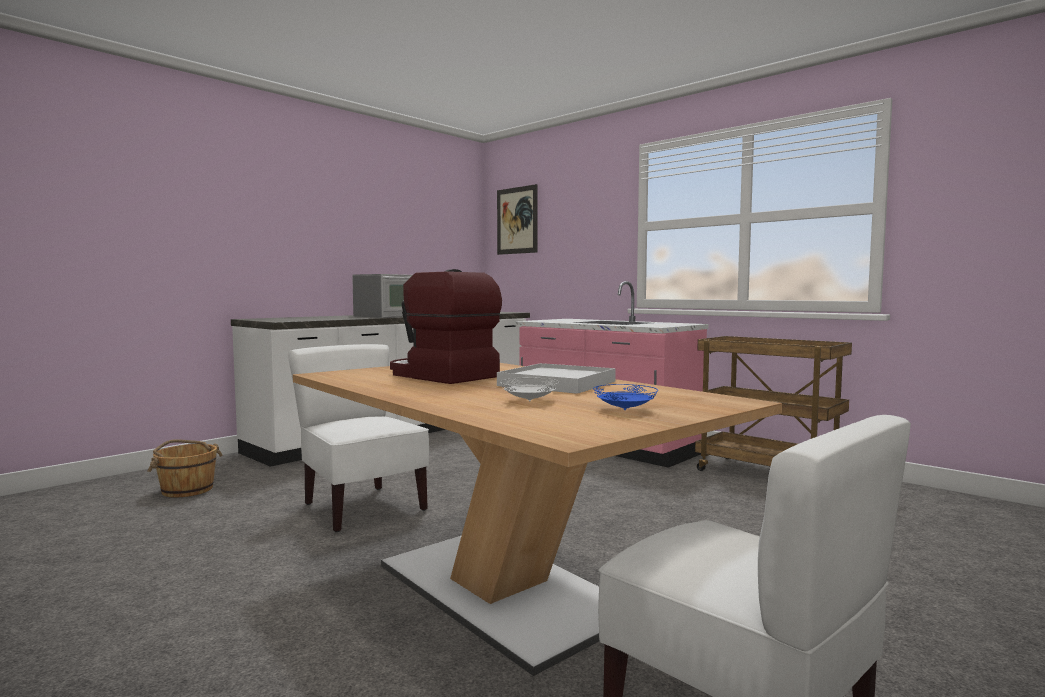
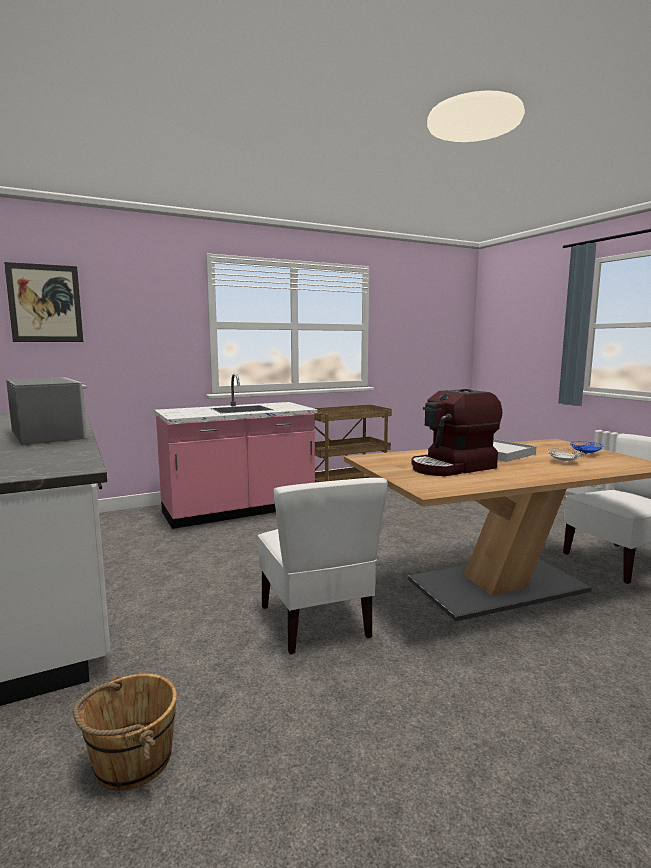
camera: 70 degrees left, 5 degrees up
(362, 508) = (317, 621): white chair -> white chair turned 90 degrees counterclockwise

